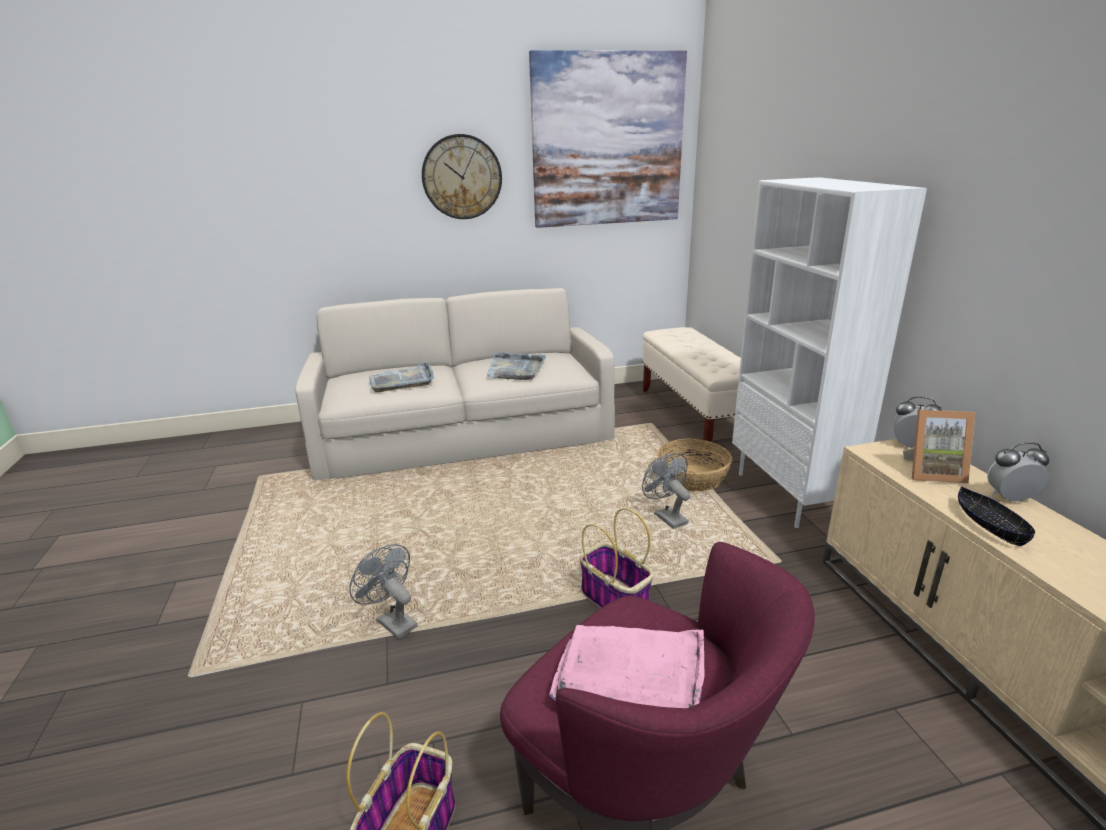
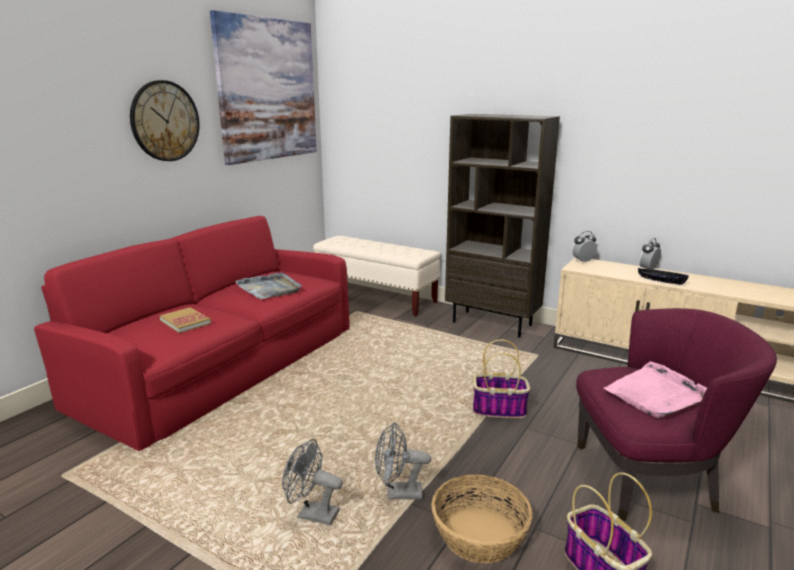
camera: 45 degrees left, 5 degrees down
(402, 380) = (185, 322): grey tray -> book
(464, 431) = (221, 362): beige sofa -> red sofa
(666, 516) = (453, 358): grey fan -> grey fan (312, 514)
(692, 478) = (433, 333): basket -> basket (479, 535)
(789, 495) = (493, 323): white bookcase -> brown bookcase
(932, 472) = (609, 269): picture frame -> none

